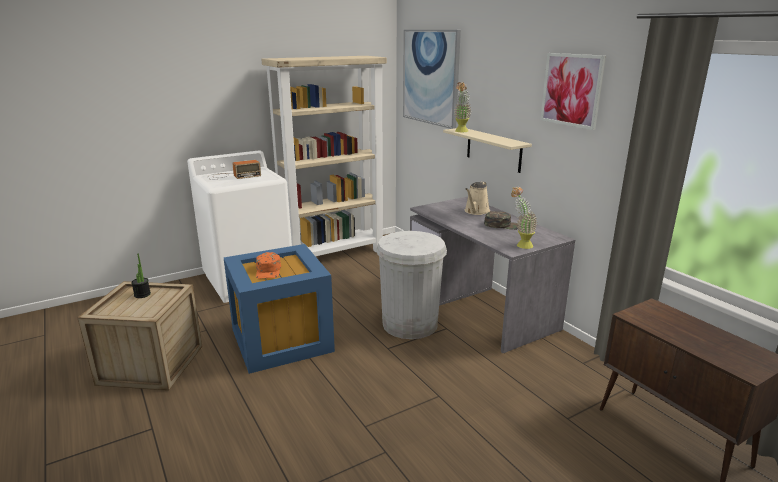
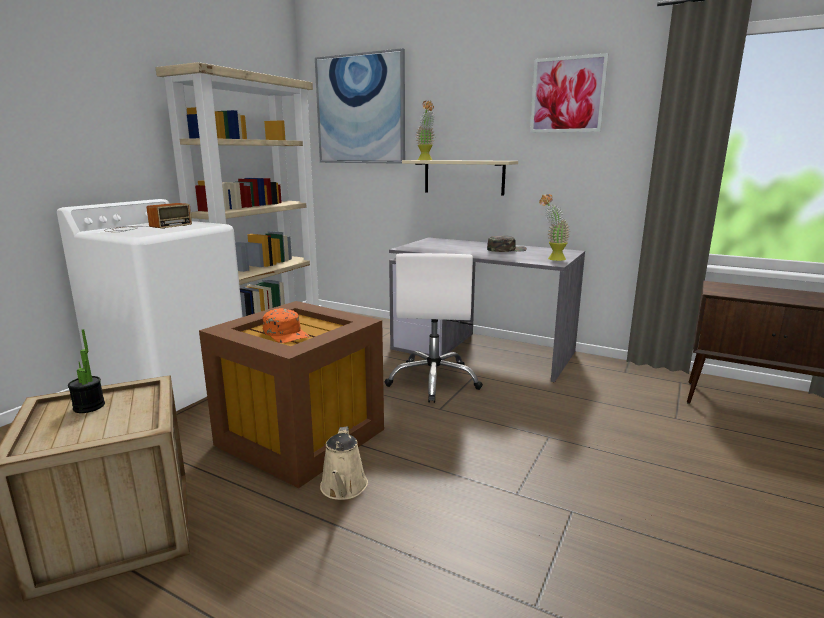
camera: 30 degrees left, 5 degrees down
(282, 339) = (301, 435): blue storage box -> brown storage box
(410, 324) = (434, 381): white trash can -> white office chair
(476, 211) = (461, 245): beige watering can -> beige watering can (343, 488)

